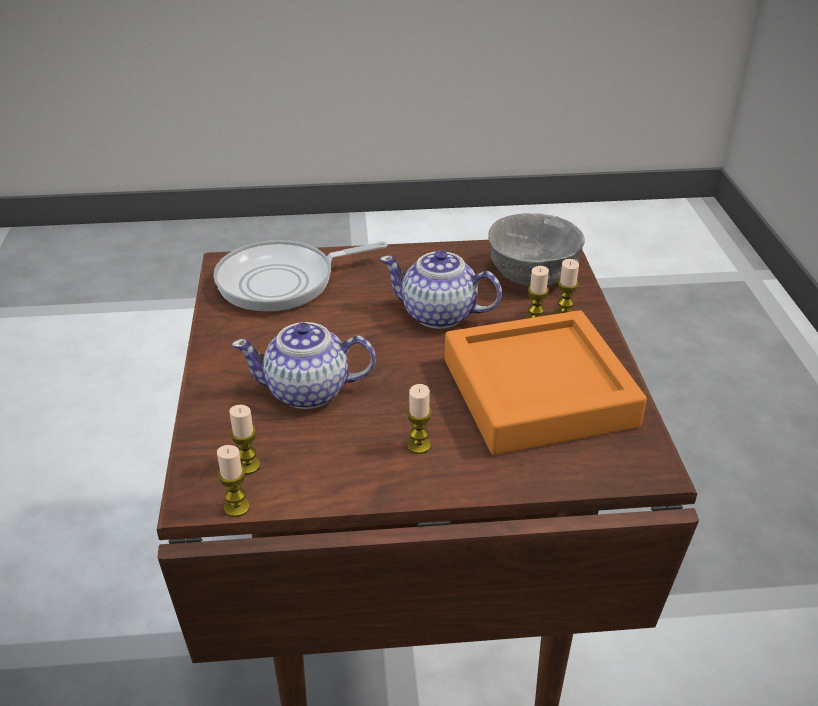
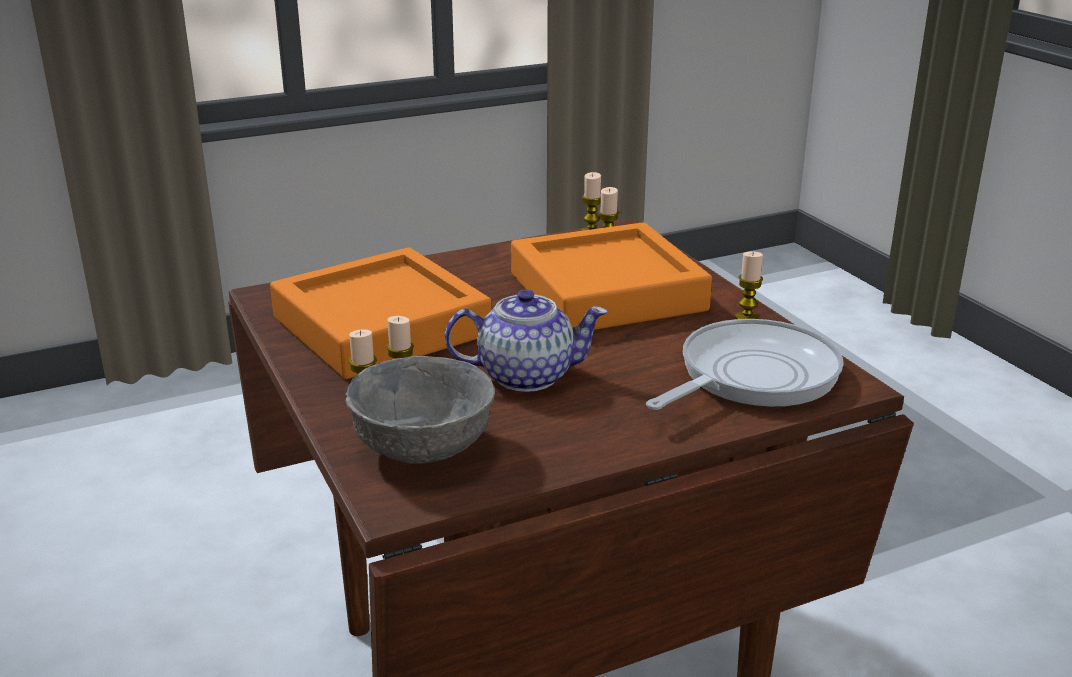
camera: 160 degrees right, 10 degrees down
(308, 391) = (607, 292): teapot -> orange tray
(418, 445) = (478, 277): candle -> candle (746, 318)

